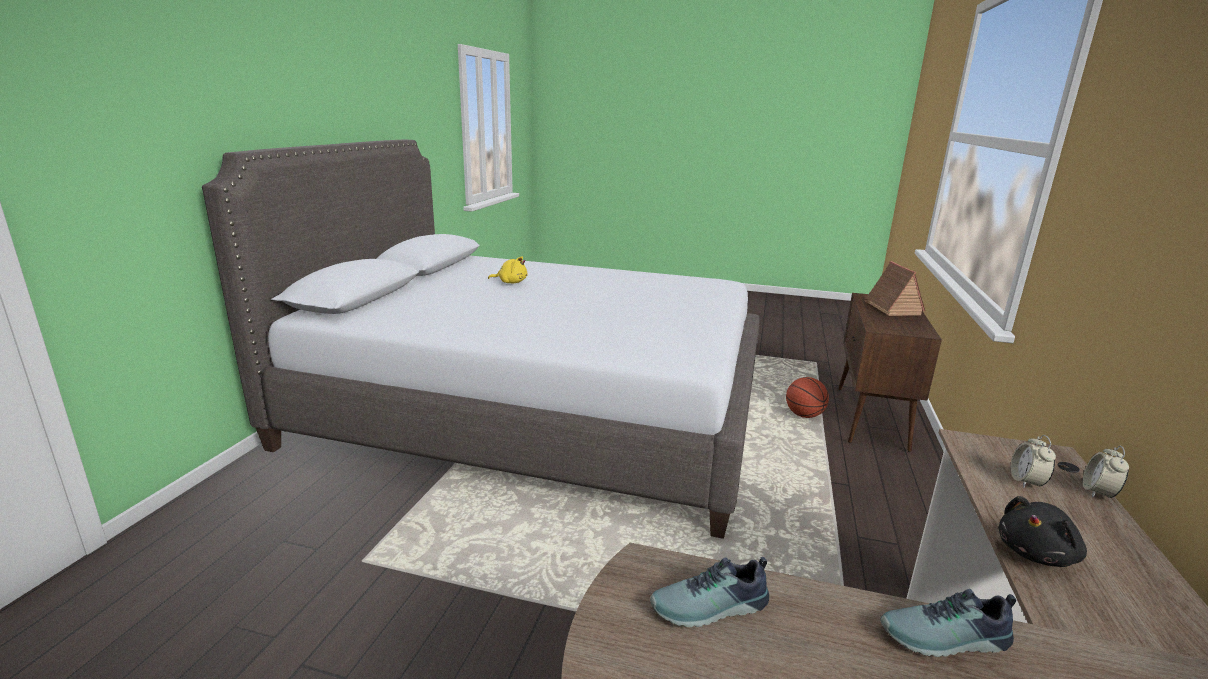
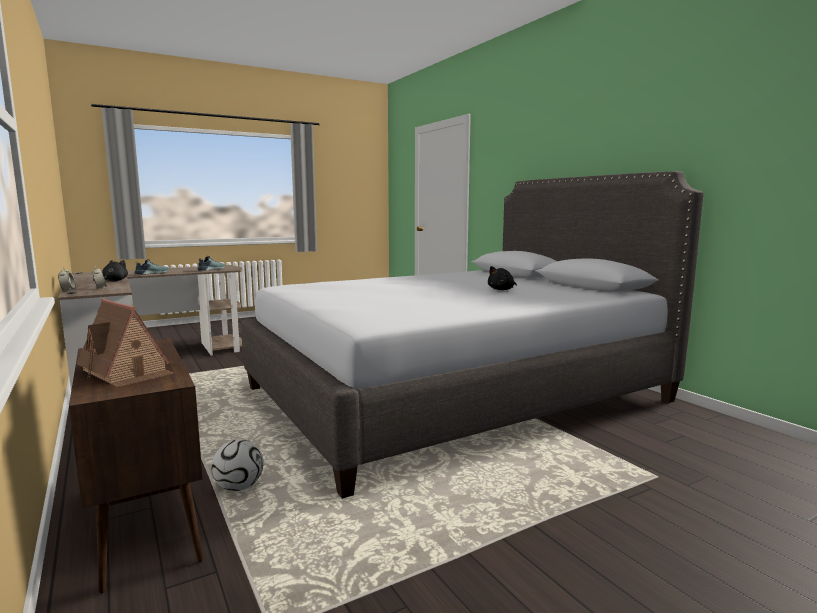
camera: 135 degrees right, 10 degrees down
(511, 282) = (502, 289): yellow plush toy -> black plush toy
(804, 415) = (239, 487): basketball -> football

